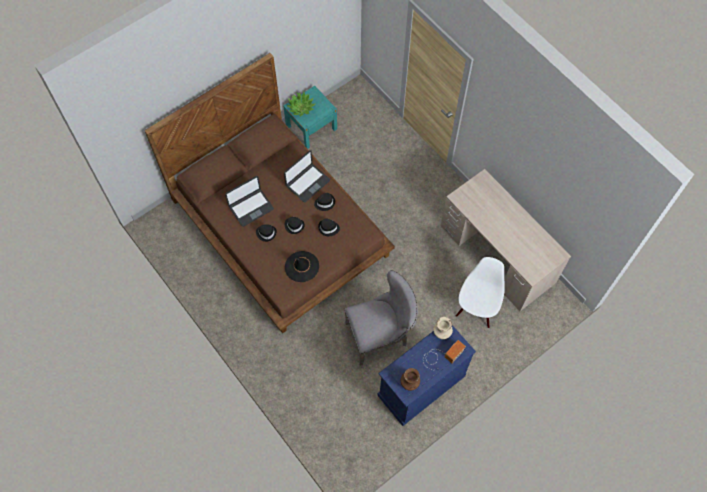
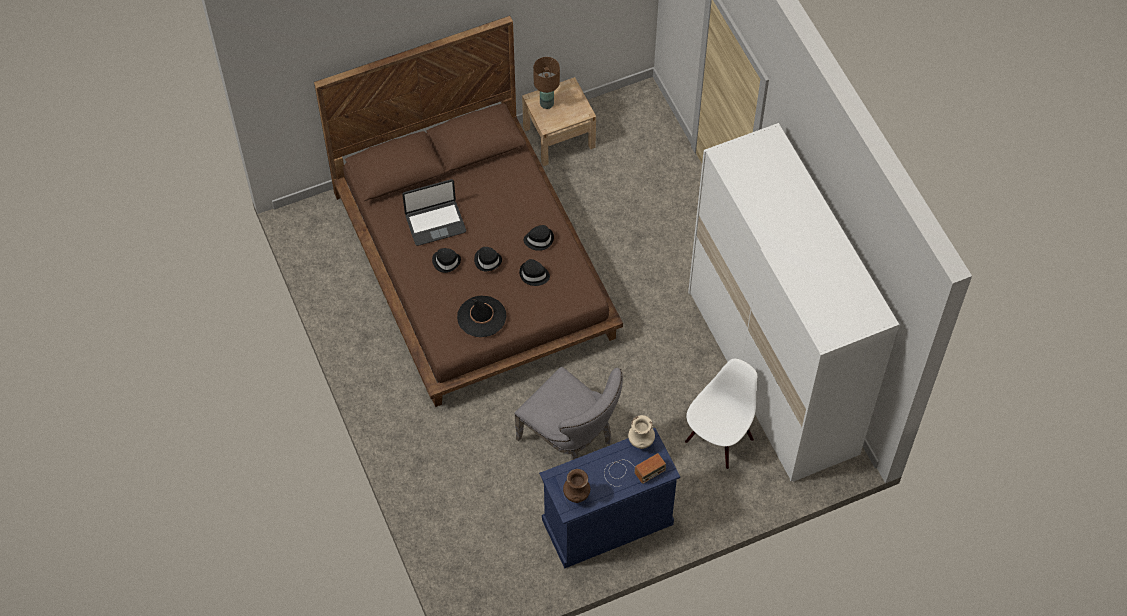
camera: 15 degrees right, 5 degrees down
(301, 107) = (546, 103): potted plant -> brown table lamp
(307, 183) = (523, 207): laptop -> none
(311, 127) = (559, 137): turquoise nightstand -> beige nightstand
(380, 335) = (571, 441): grey chair -> grey chair turned 45 degrees clockwise
(497, 254) = (772, 373): beige desk -> white wardrobe

